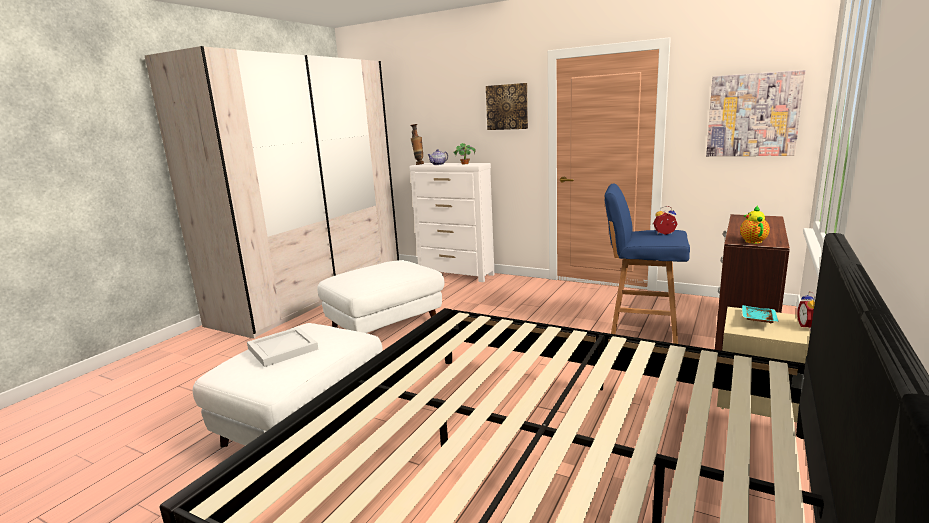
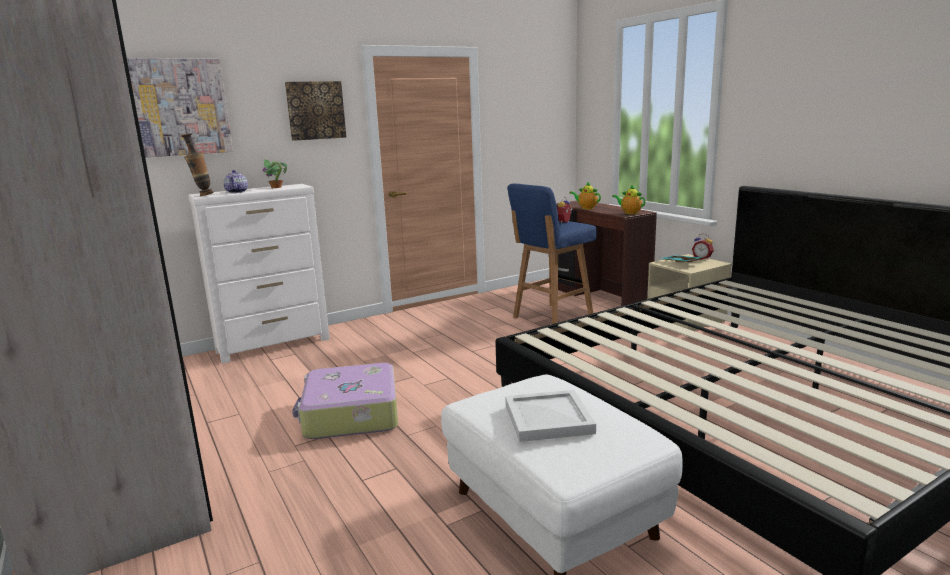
camera: 60 degrees left, 0 degrees up
(385, 324) = (350, 415): white ottoman -> suitcase
(737, 225) = (586, 208): none -> teapot
(753, 115) = (538, 121): picture -> picture (177, 107)

